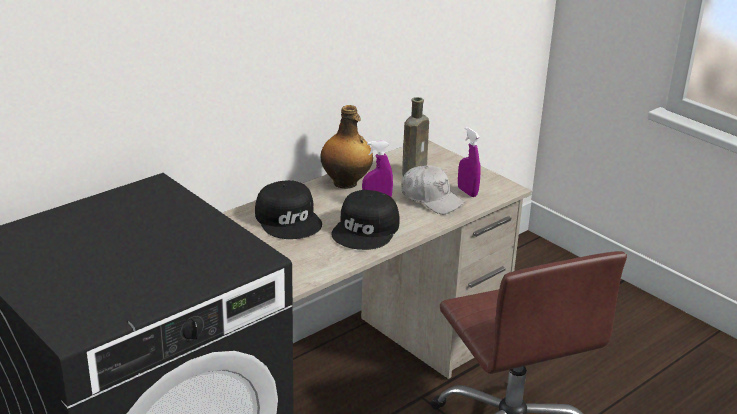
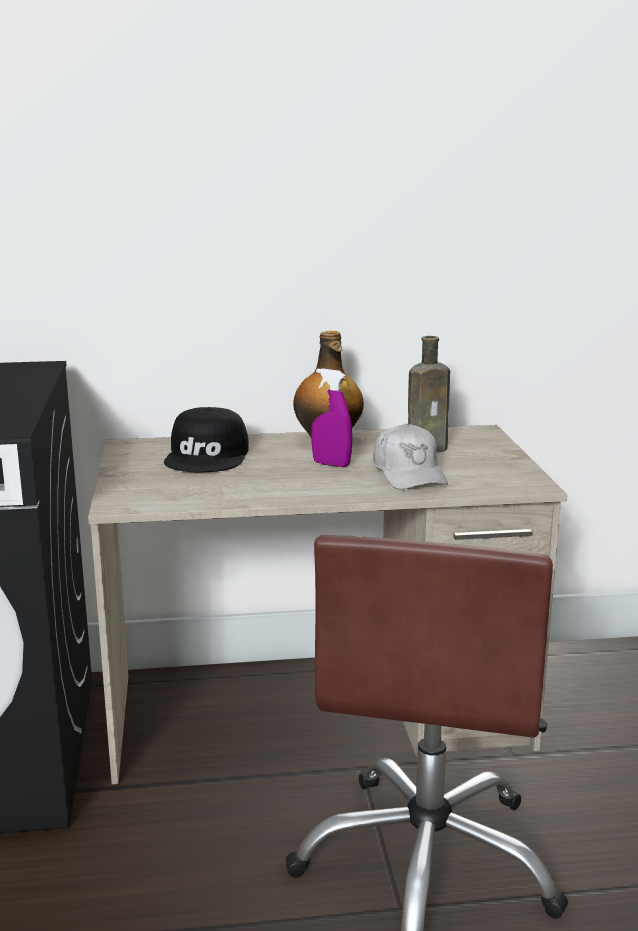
camera: 35 degrees right, 10 degrees down
(367, 230) = (278, 482): black cap -> none
(467, 192) = (468, 477): purple spray bottle -> none

